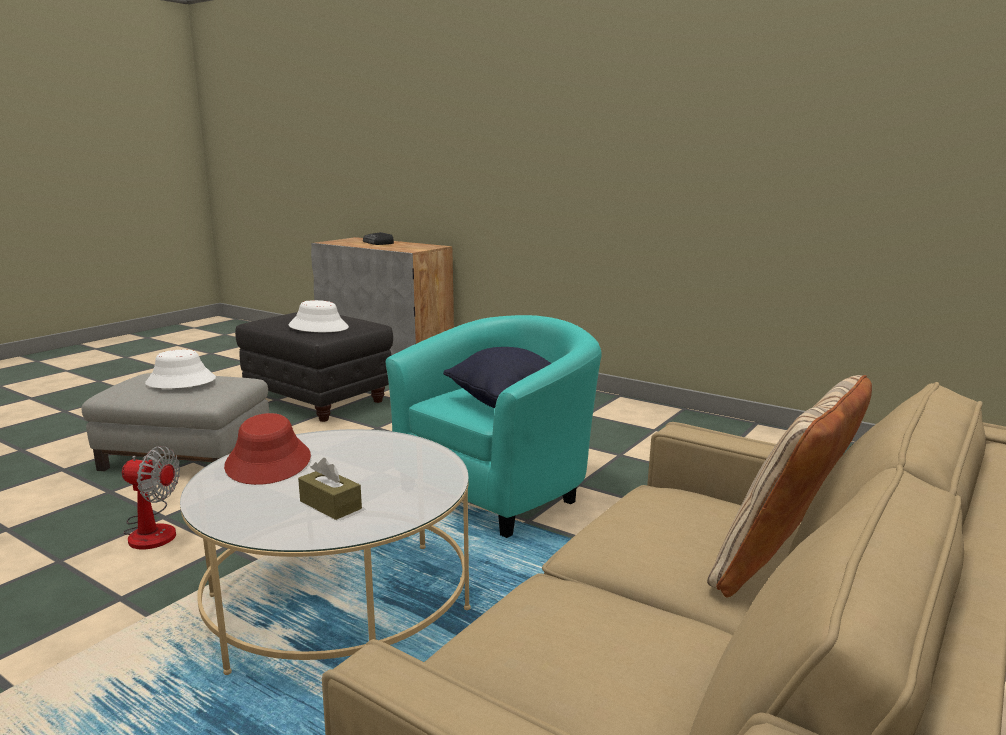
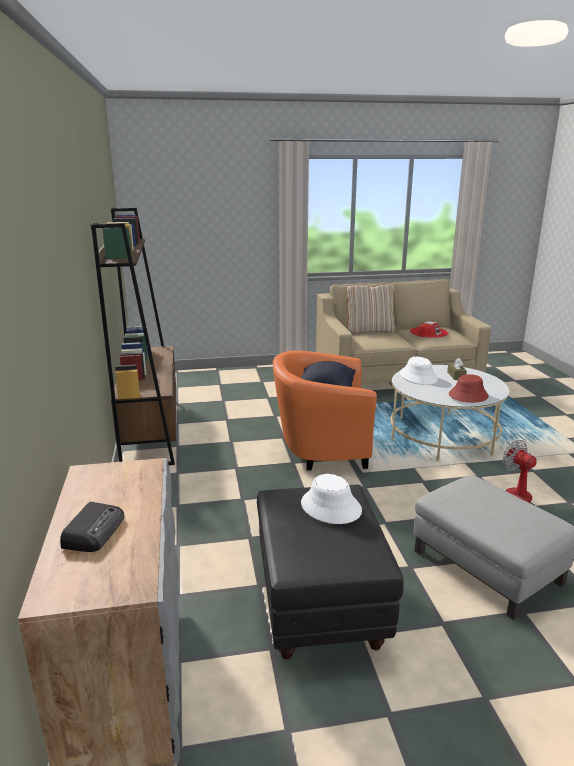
camera: 135 degrees left, 5 degrees up
(180, 381) = (493, 502): white hat -> white hat (418, 376)
(501, 490) = (321, 449): turquoise armchair -> orange armchair
(604, 640) = (428, 332): none -> red hat
(724, 430) = (151, 430): none -> brown bookcase

